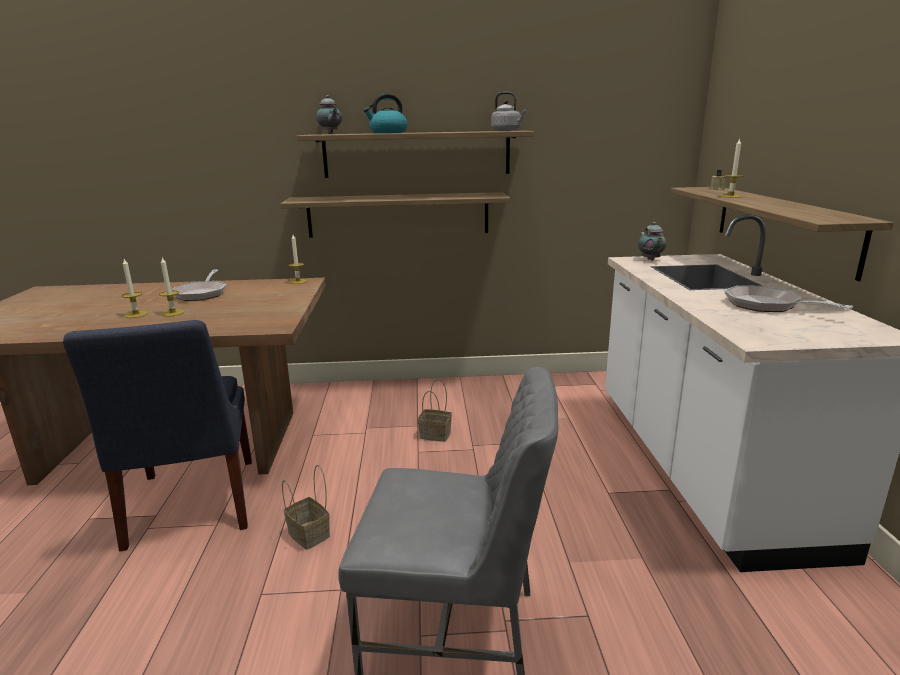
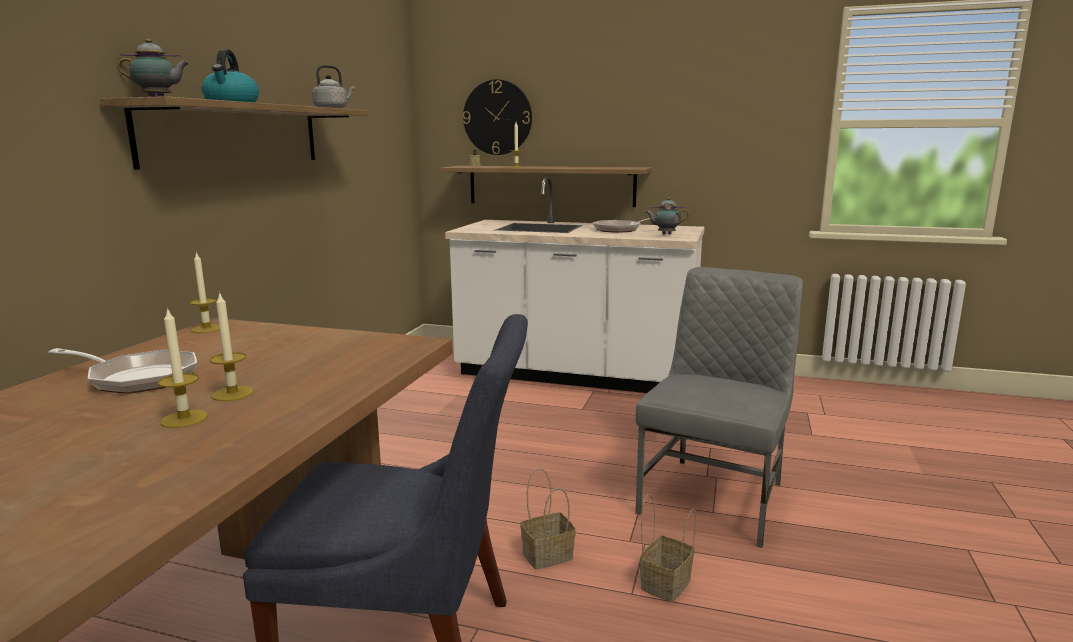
camera: 70 degrees left, 5 degrees down
(398, 215) = (225, 219): shelf -> none
(436, 434) = (418, 456): basket -> basket (665, 582)
(650, 259) = (473, 227): teapot -> teapot (665, 234)
(755, 130) = (497, 117): none -> wall clock

